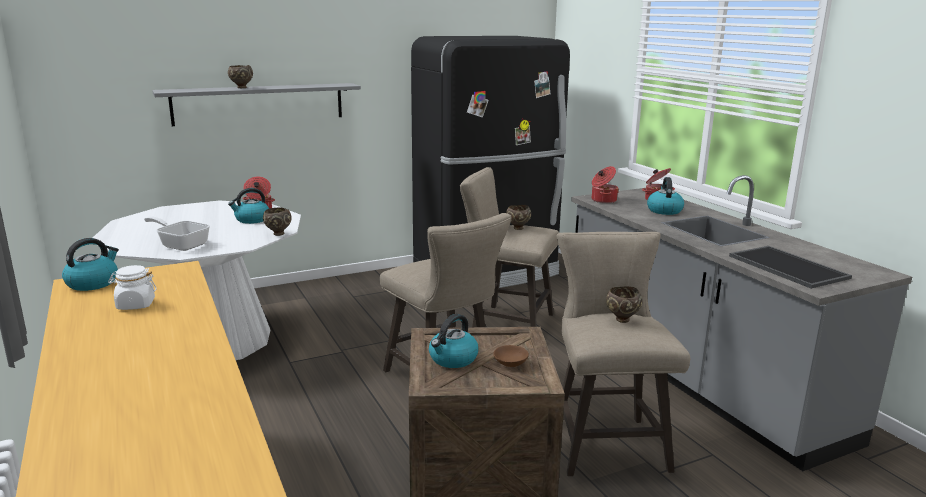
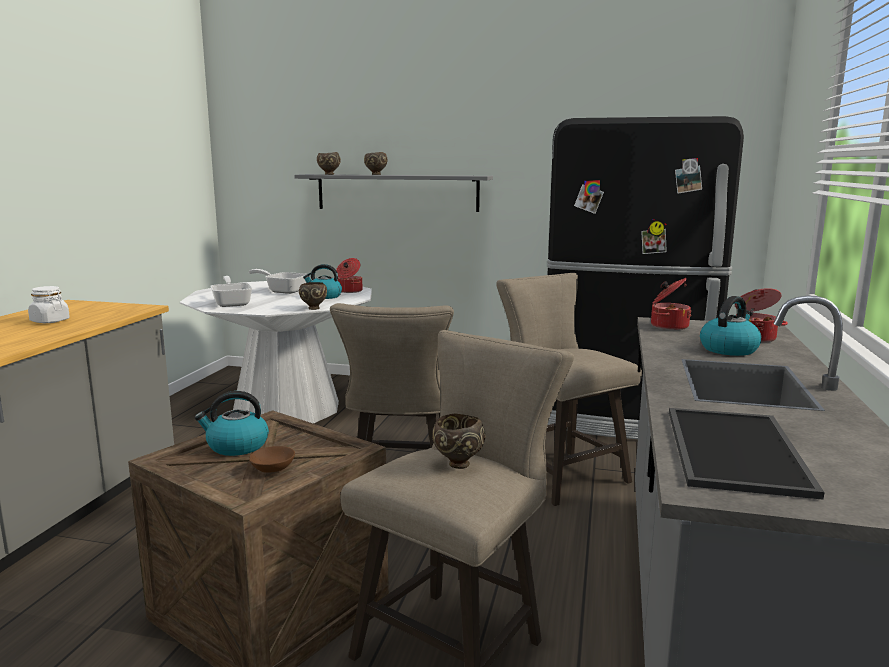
camera: 40 degrees right, 5 degrees down
(93, 283) = (75, 305): kettle -> none
(193, 221) = (283, 291): none -> frying pan
(517, 228) = (575, 351): brown bowl -> brown bowl (328, 174)

